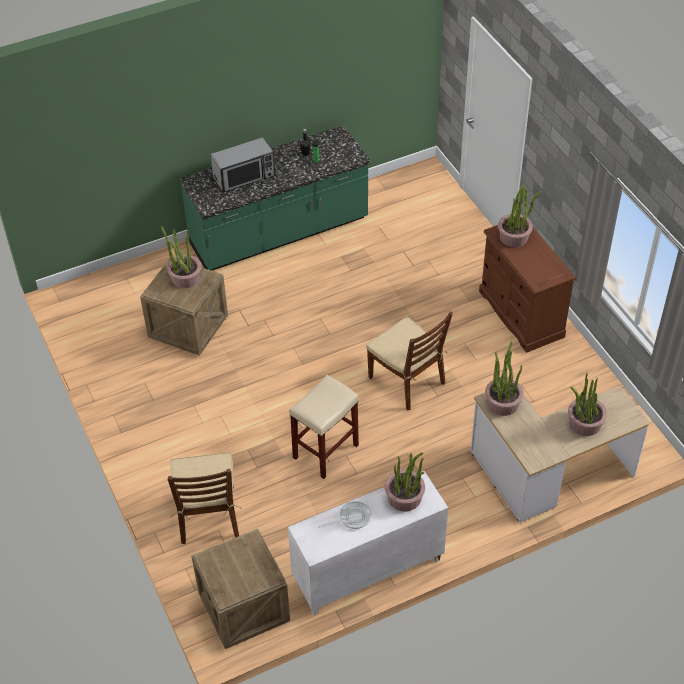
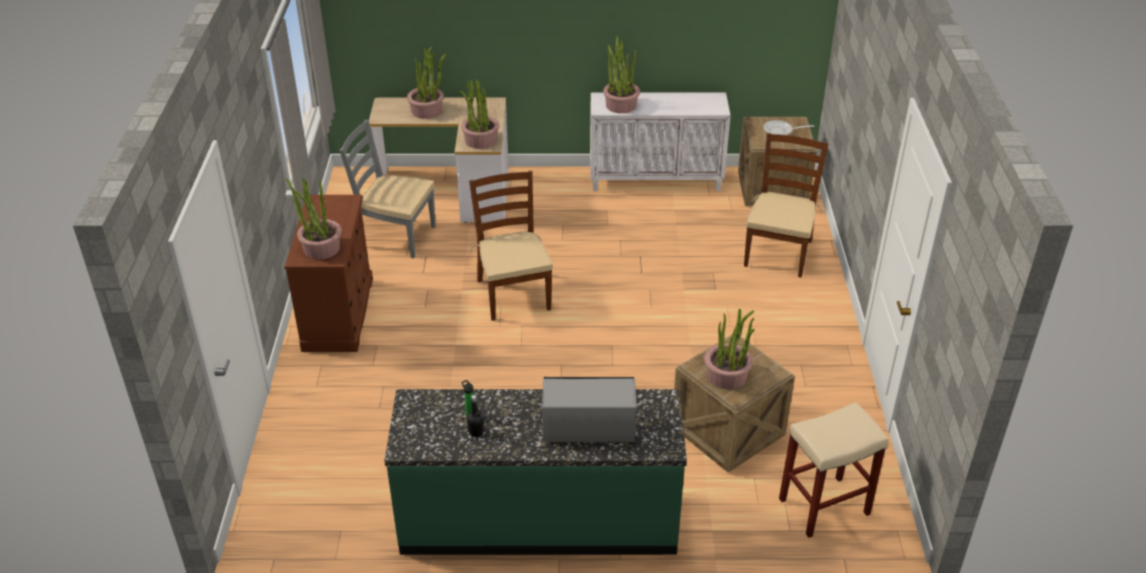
camera: 155 degrees left, 10 degrees down
(326, 450) = (637, 265): beige stool -> beige stool (823, 507)
(352, 518) = (673, 106): frying pan -> frying pan (780, 131)
(548, 400) = (395, 236): none -> grey chair

